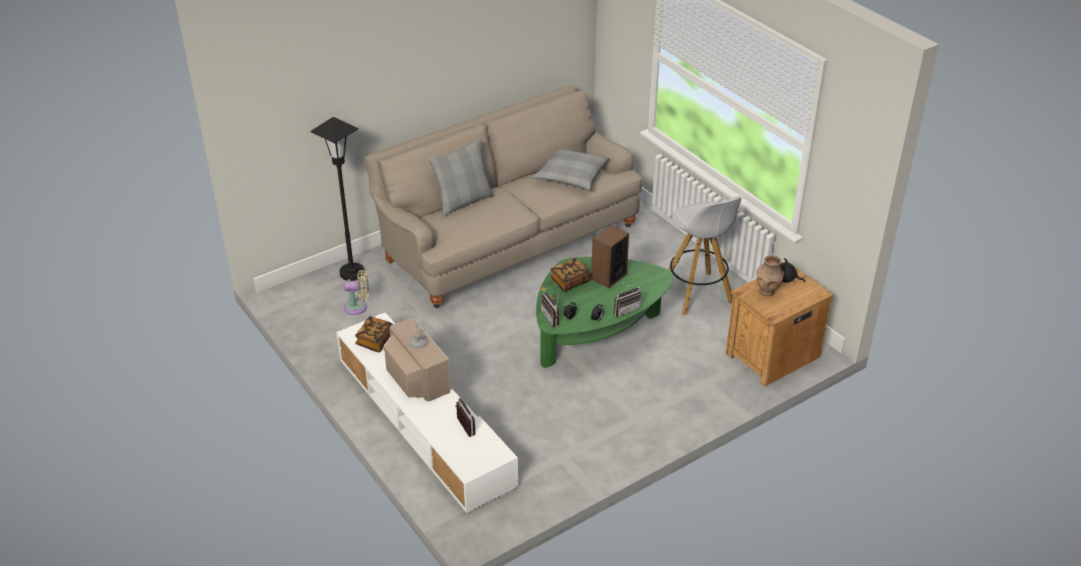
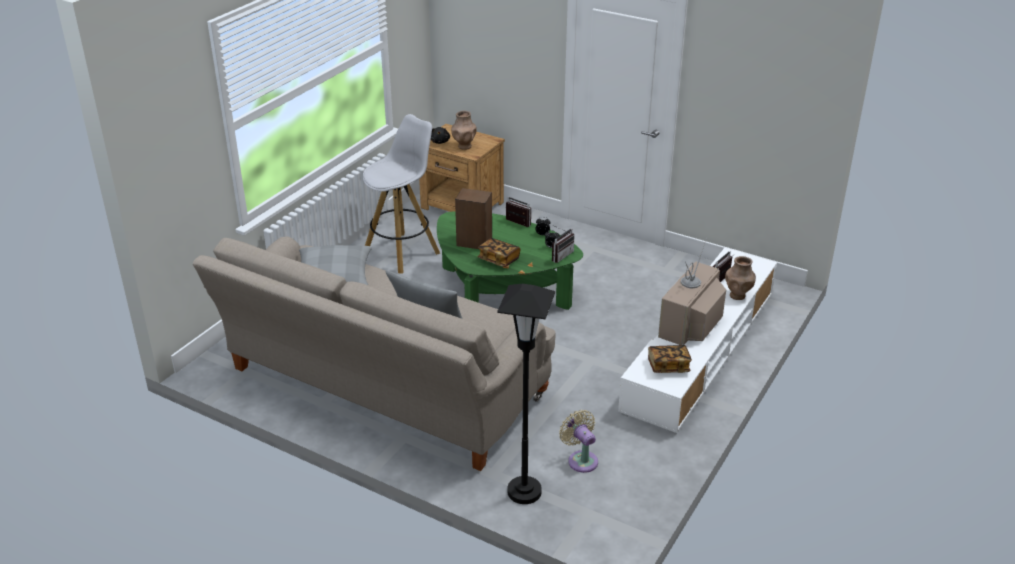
camera: 115 degrees left, 5 degrees down
(432, 426) = (737, 295): none -> brown vase

